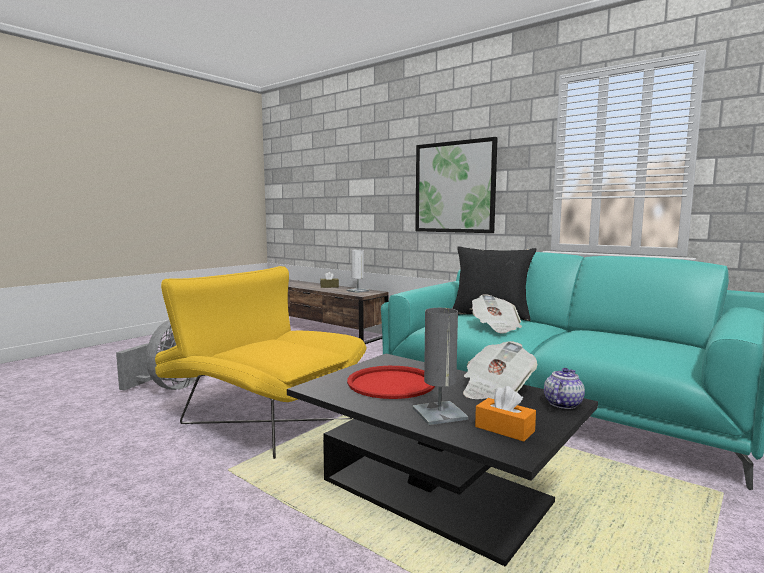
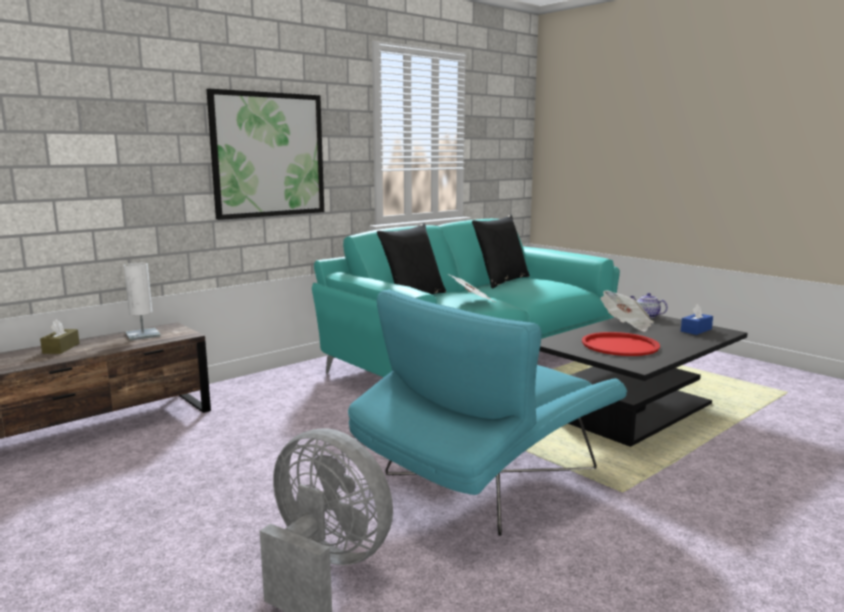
camera: 80 degrees left, 5 degrees up
(260, 417) = (483, 480): yellow armchair -> turquoise armchair
(439, 414) = (679, 339): grey table lamp -> none
(504, 429) = (696, 330): orange tissue box -> blue tissue box
(626, 334) = (501, 281): none -> black pillow

